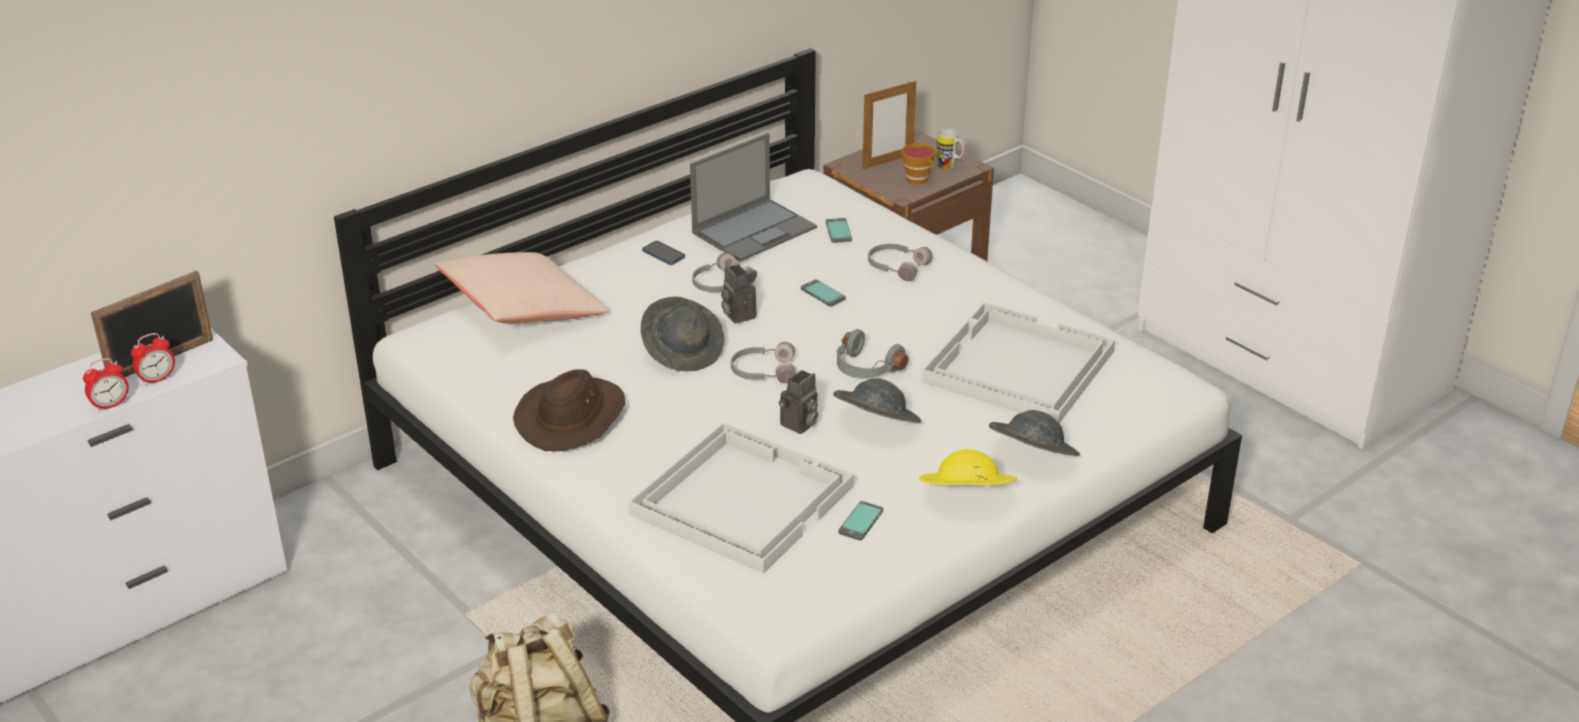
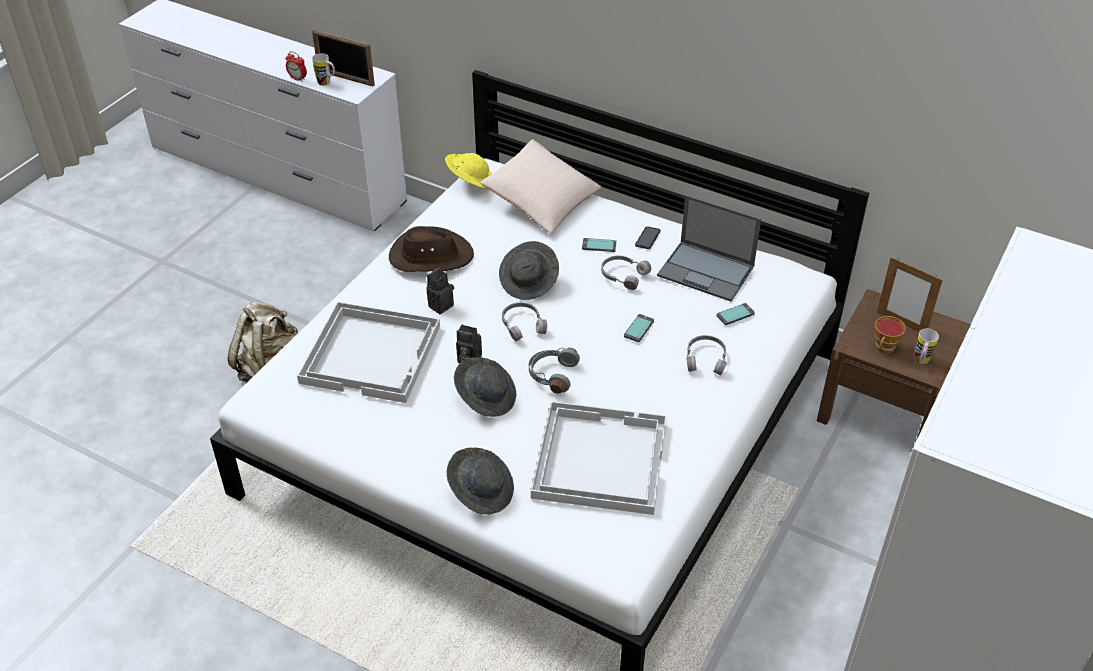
camera: 70 degrees right, 10 degrees up
(157, 379) = (327, 83): alarm clock -> mug
(737, 314) = (587, 294): camera -> camera (440, 304)
(861, 522) = (369, 416): phone -> phone (599, 246)
(965, 497) = (415, 463): yellow hat -> yellow hat (471, 181)

